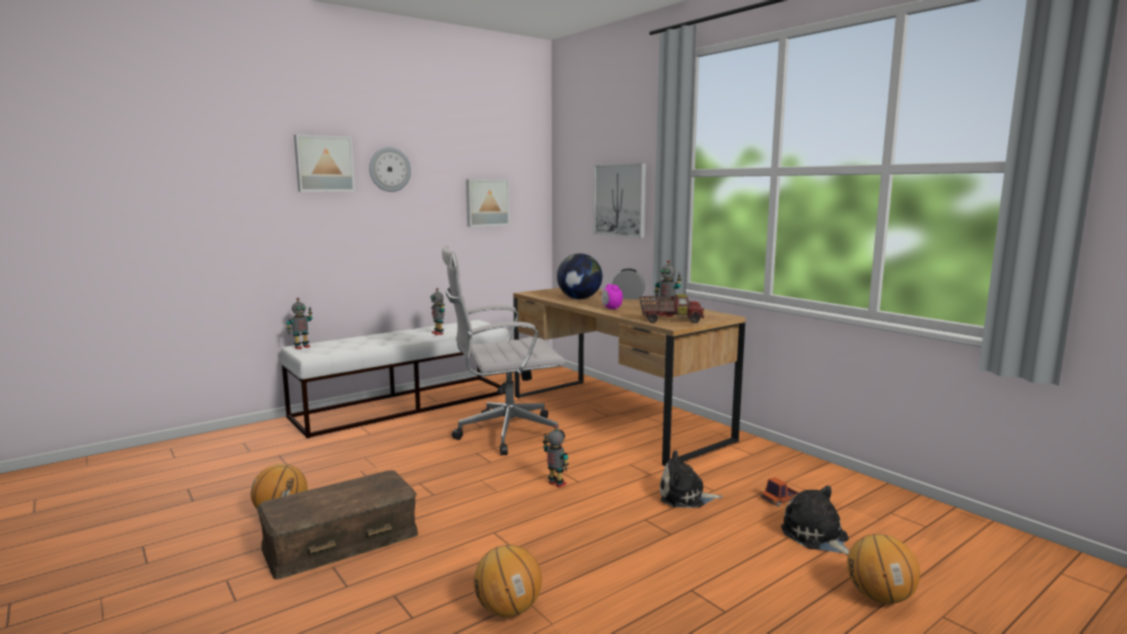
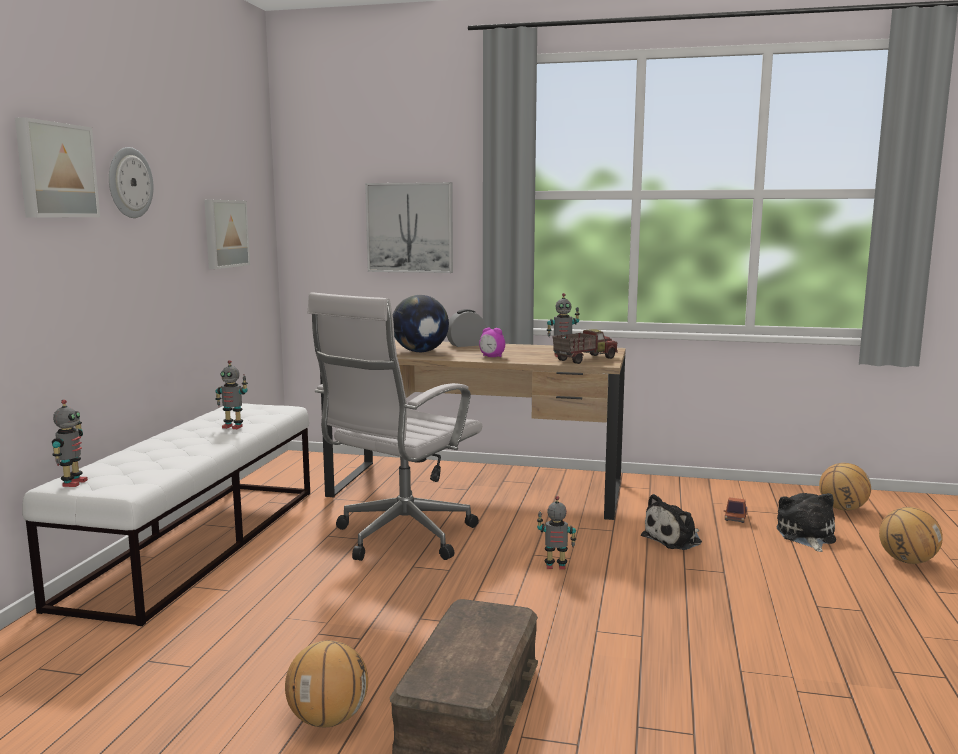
camera: 40 degrees left, 0 degrees up
(508, 610) = (745, 685): basketball -> basketball (842, 509)
(816, 537) = (806, 536): plush toy -> plush toy turned 75 degrees clockwise

